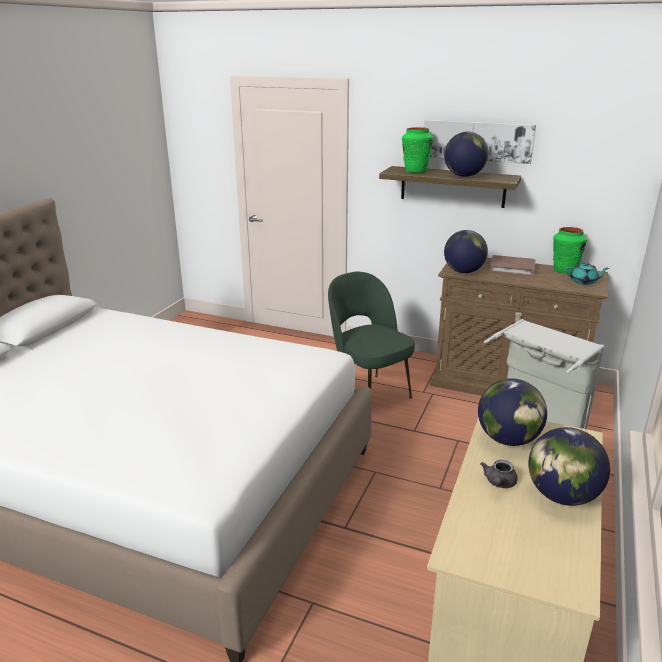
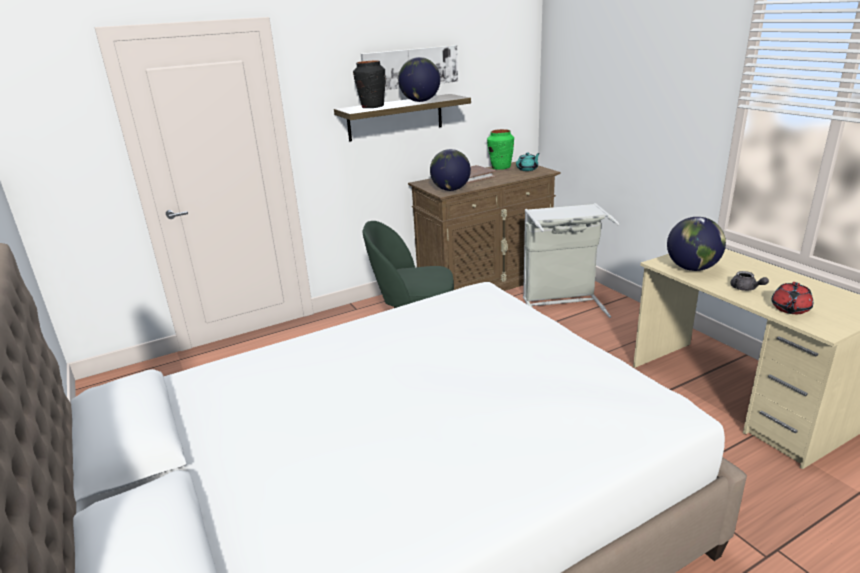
camera: 50 degrees left, 0 degrees up
(415, 171) = (372, 107): green vase -> black vase
(481, 522) = (790, 309): none -> red teapot
(562, 496) = (773, 276): globe -> none

